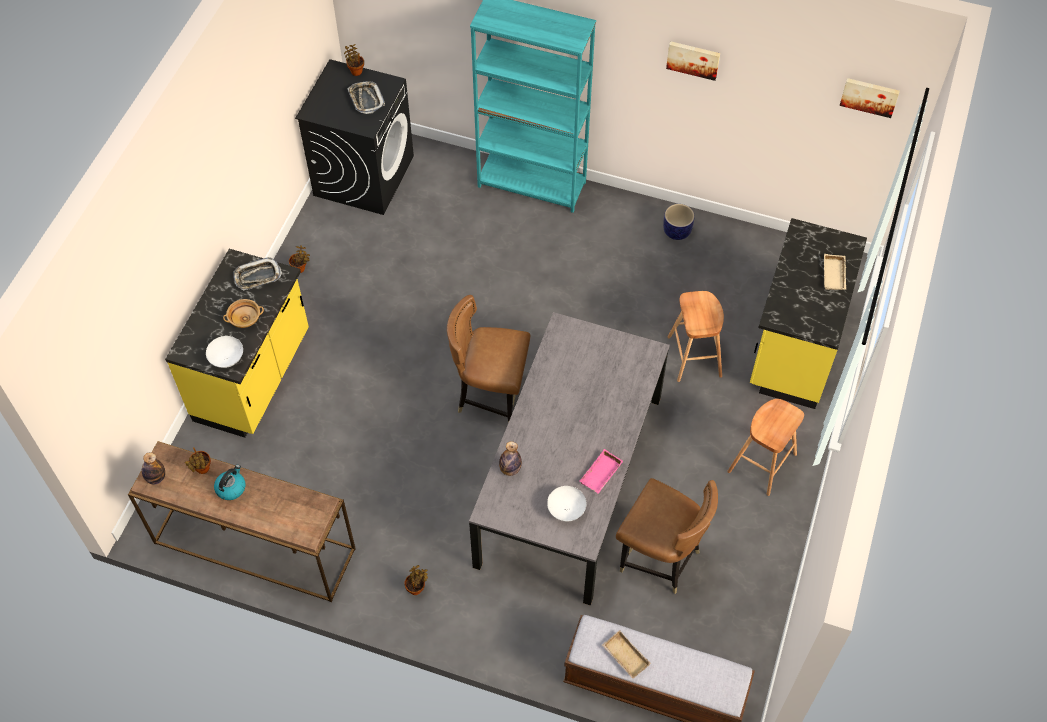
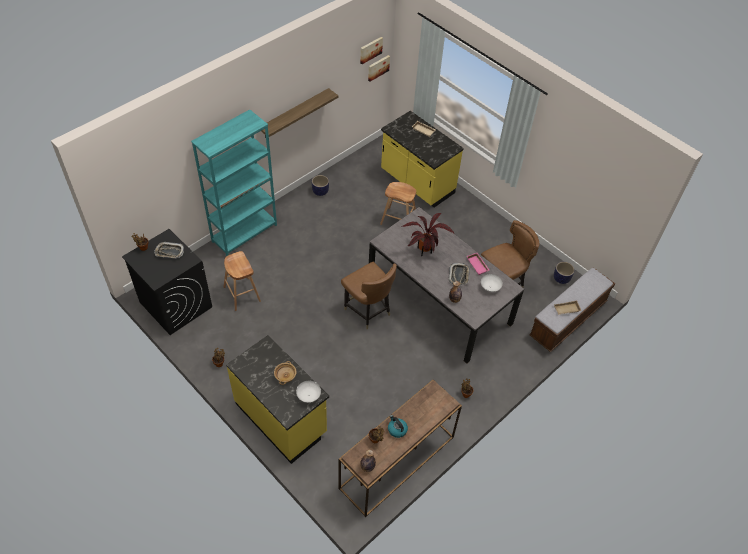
camera: 65 degrees left, 5 degrees down
(257, 277) = (259, 357): tray -> tray (459, 275)
(490, 395) = (368, 311): brown chair -> brown chair turned 75 degrees counterclockwise
(579, 390) = (424, 252): none -> potted plant
(683, 87) = (294, 114): none -> shelf
(693, 59) = (296, 93): picture -> picture (378, 67)
(738, 647) = (561, 279): none -> planter
(762, 463) = (472, 225): brown stool -> brown stool (242, 294)

